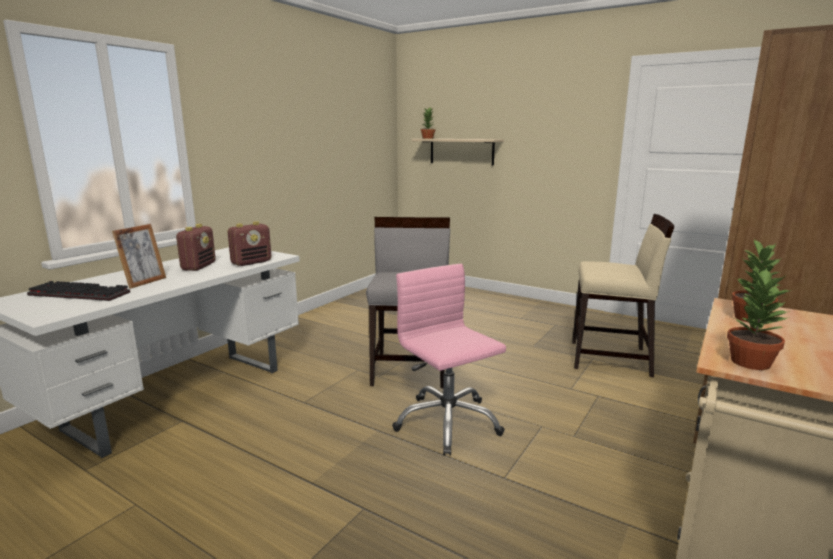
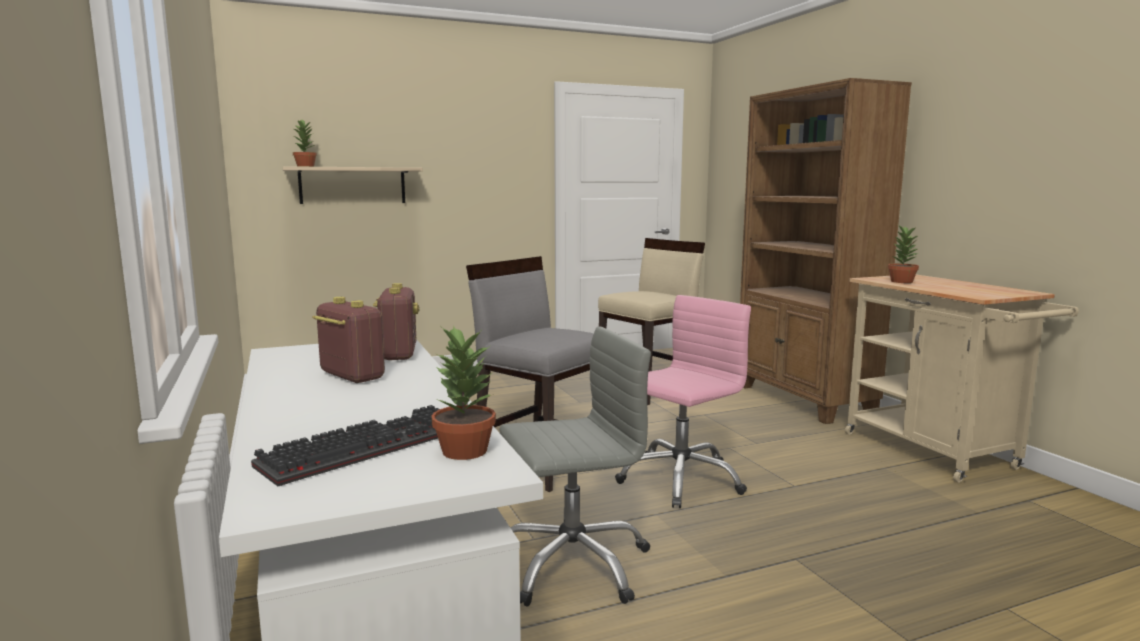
camera: 55 degrees left, 5 degrees down
(144, 282) = (382, 407): picture frame -> none
(283, 423) = (572, 564): none -> grey office chair
(447, 422) = (680, 479): pink office chair -> pink office chair turned 135 degrees clockwise
(749, 362) = (980, 294): potted plant -> potted plant (463, 451)

